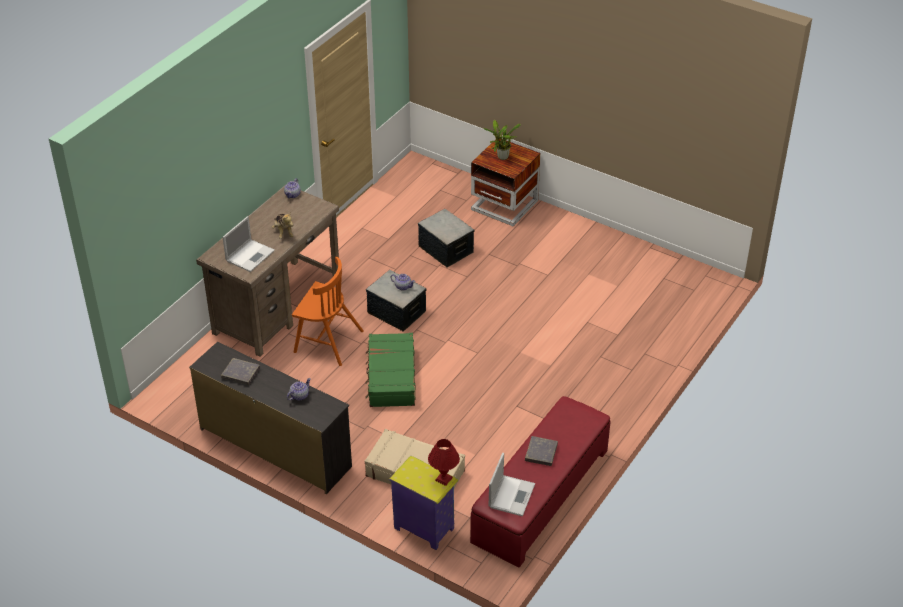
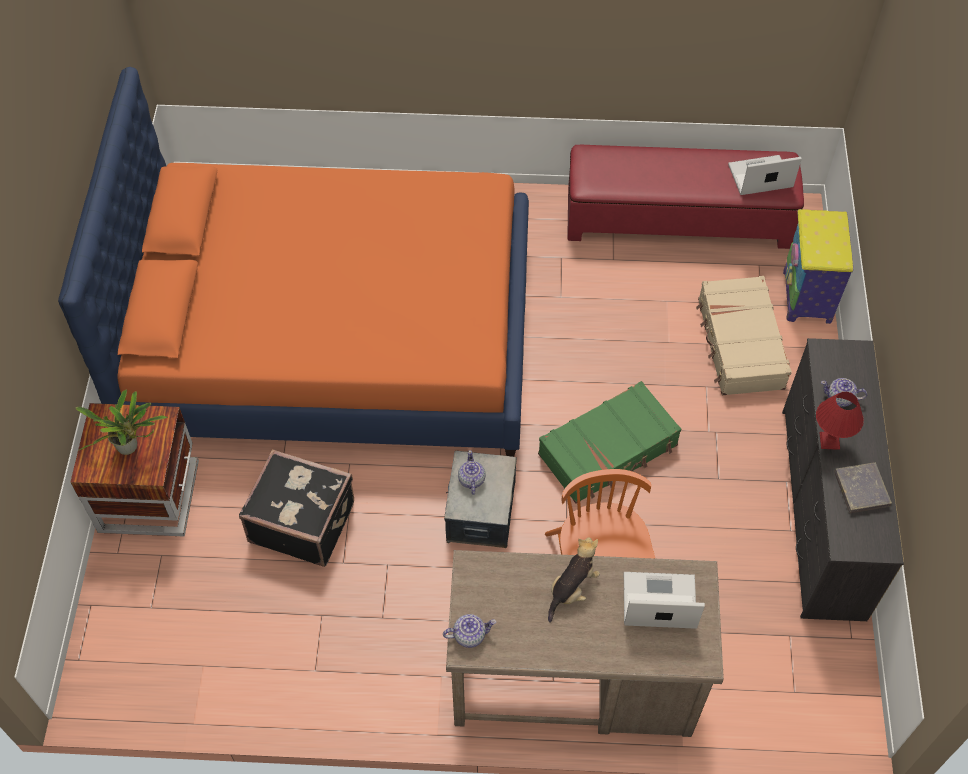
camera: 120 degrees left, 15 degrees up
(444, 478) = (811, 219): red table lamp -> red table lamp (829, 441)
(446, 249) = (302, 521): storage box -> black suitcase
(541, 453) = (679, 177): grey book -> none
(559, 298) = (331, 336): none -> orange bed

